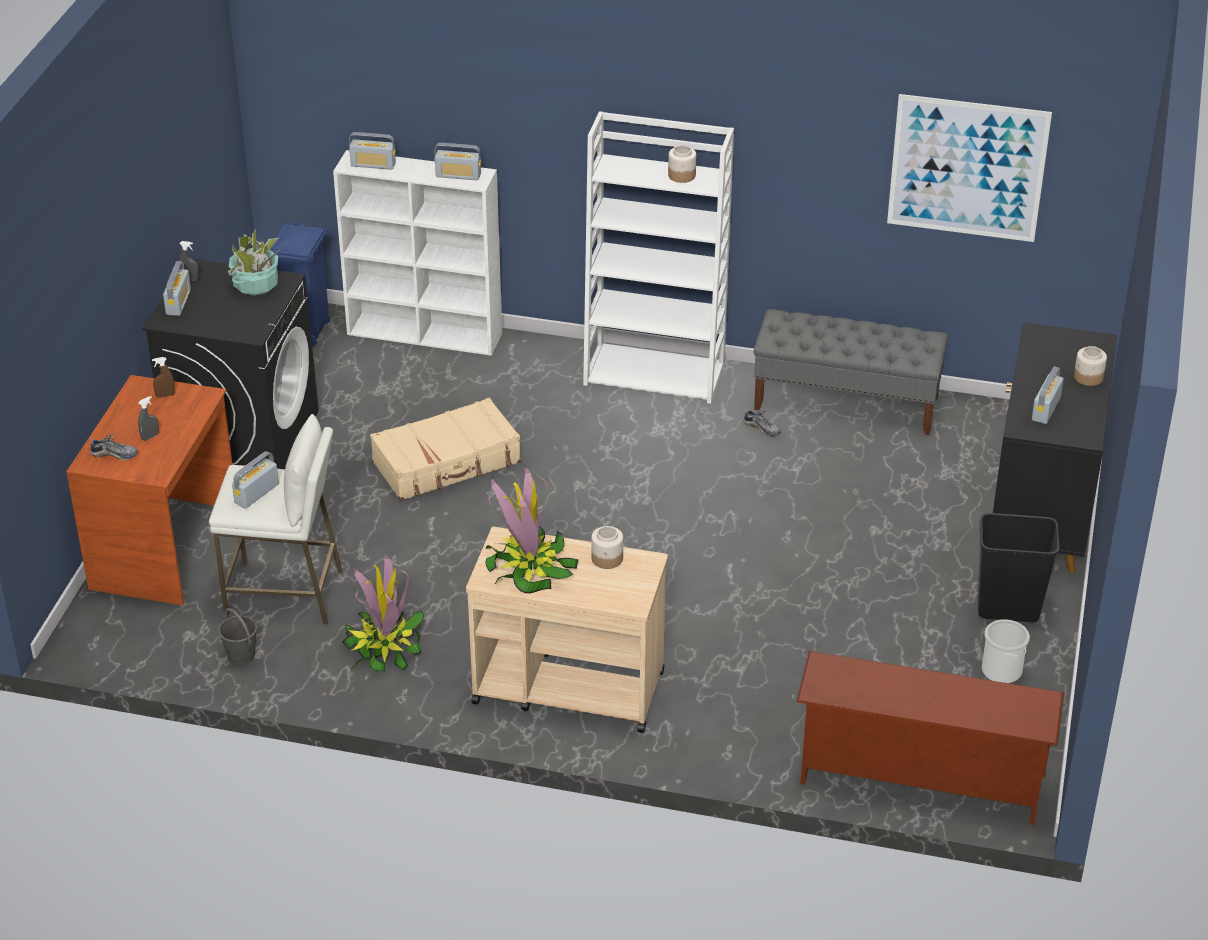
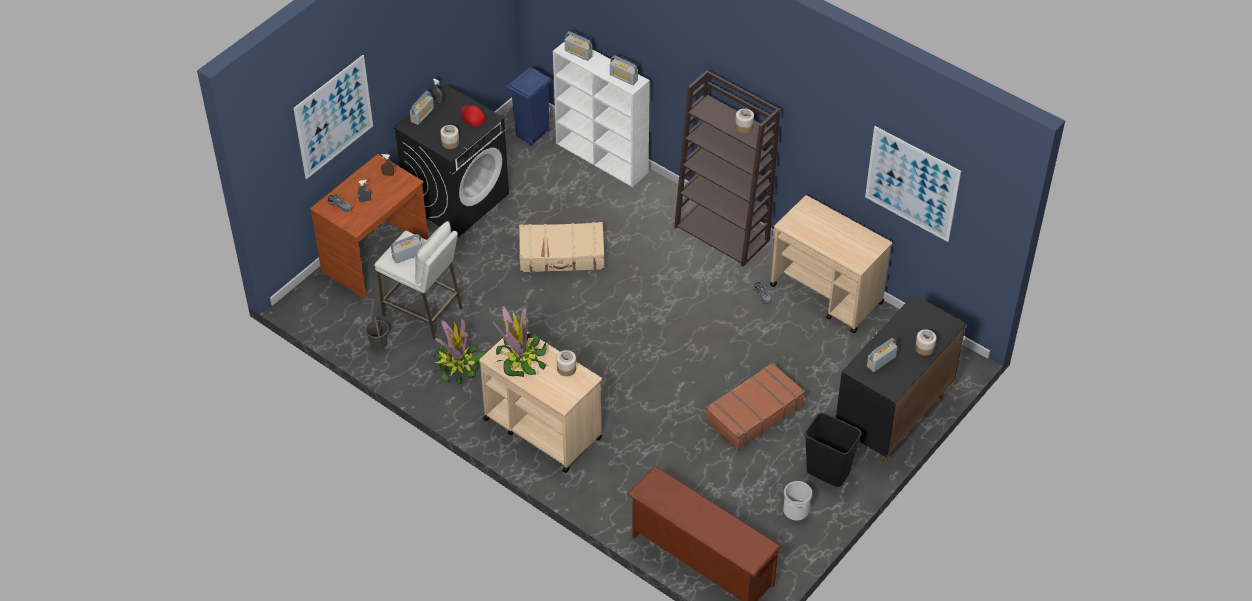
camera: 25 degrees right, 10 degrees up
(73, 306) = (334, 117): none -> picture
(245, 324) = (450, 143): none -> jar
(256, 284) = (472, 116): potted plant -> red cap
(656, 373) = (723, 233): white bookcase -> brown bookcase
(847, 403) = (827, 295): grey bench -> beige cart
(854, 570) = (753, 413): none -> brown suitcase

